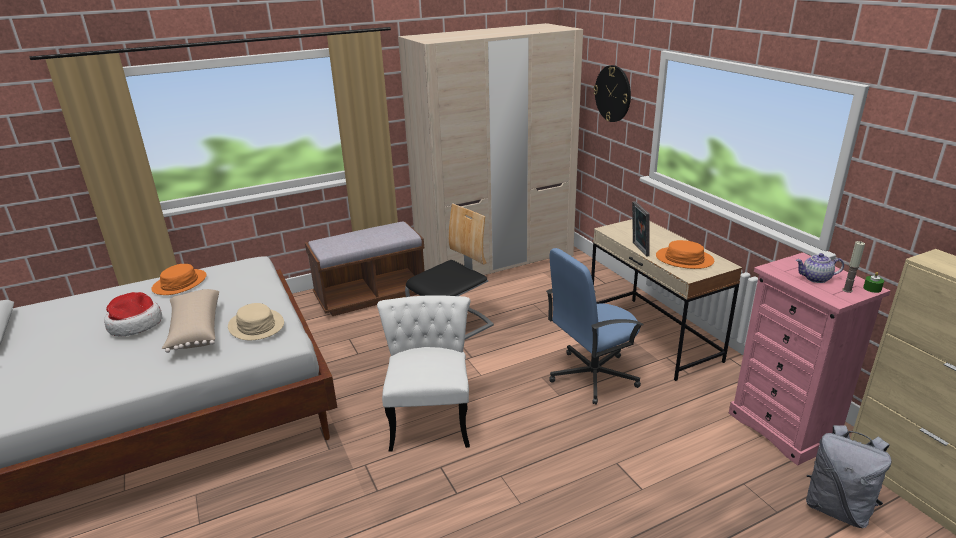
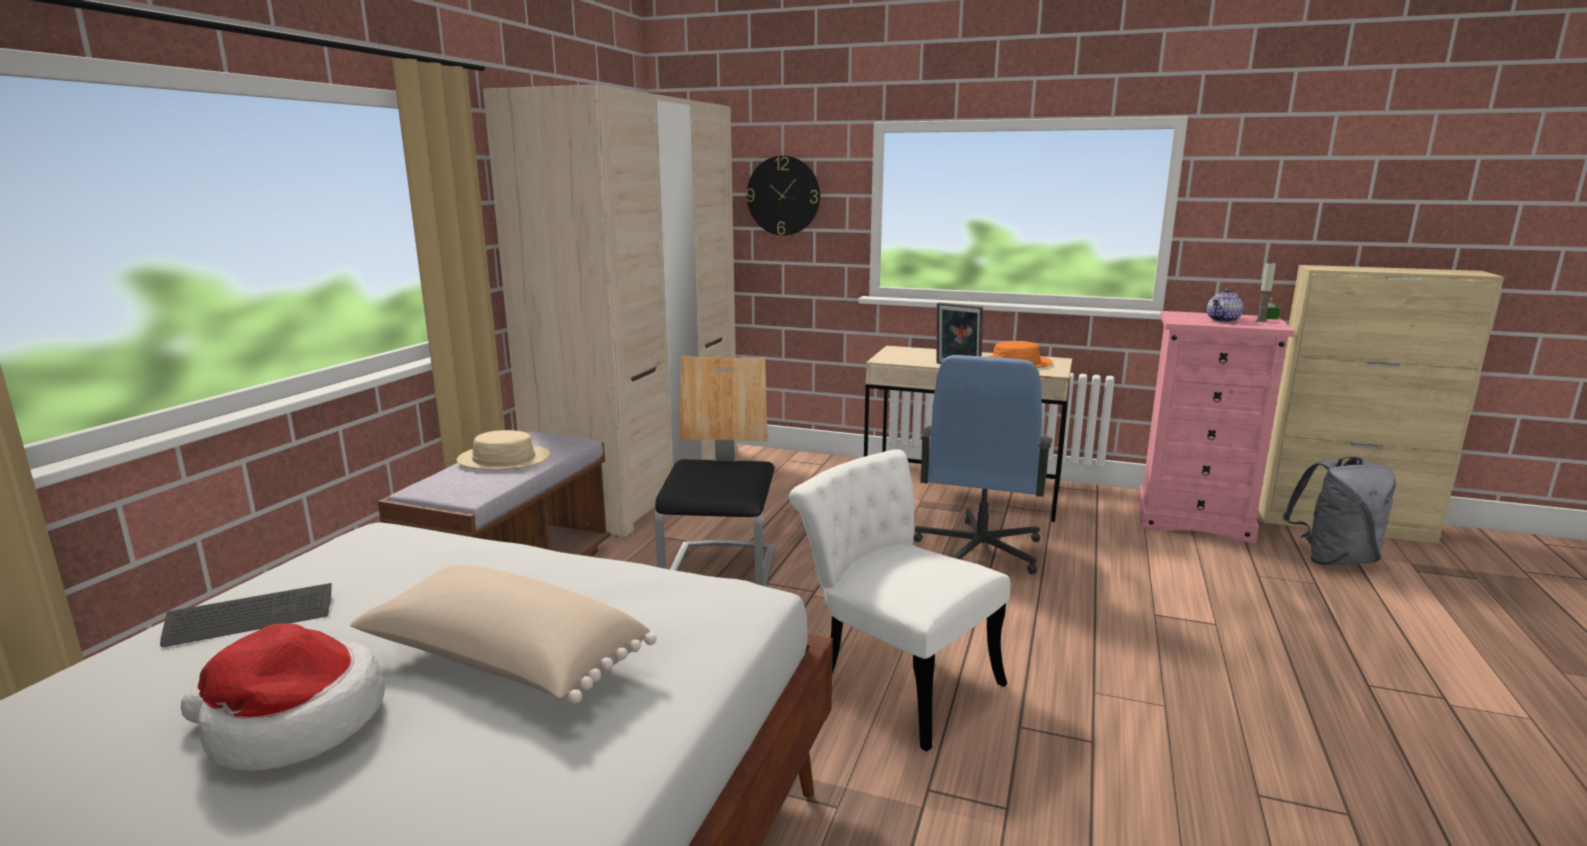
camera: 45 degrees left, 10 degrees down
(180, 283) = (251, 617): orange hat -> keyboard
(256, 325) = (638, 598): beige hat -> beige hat (504, 459)

